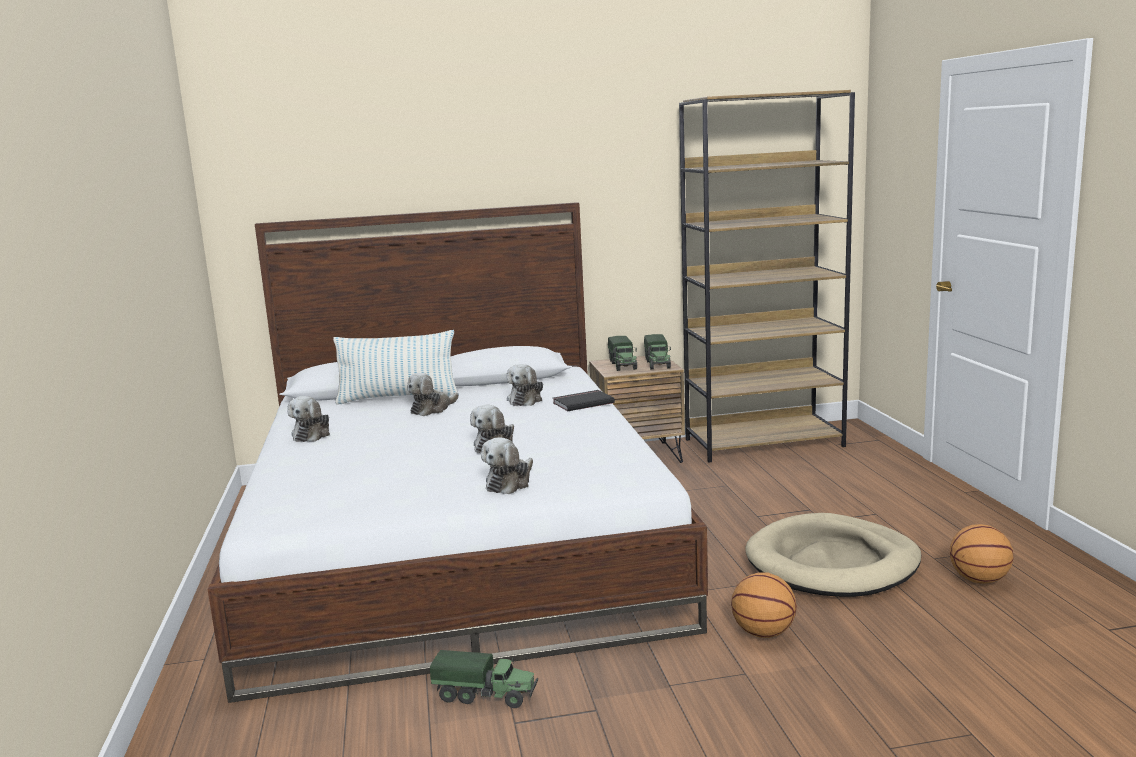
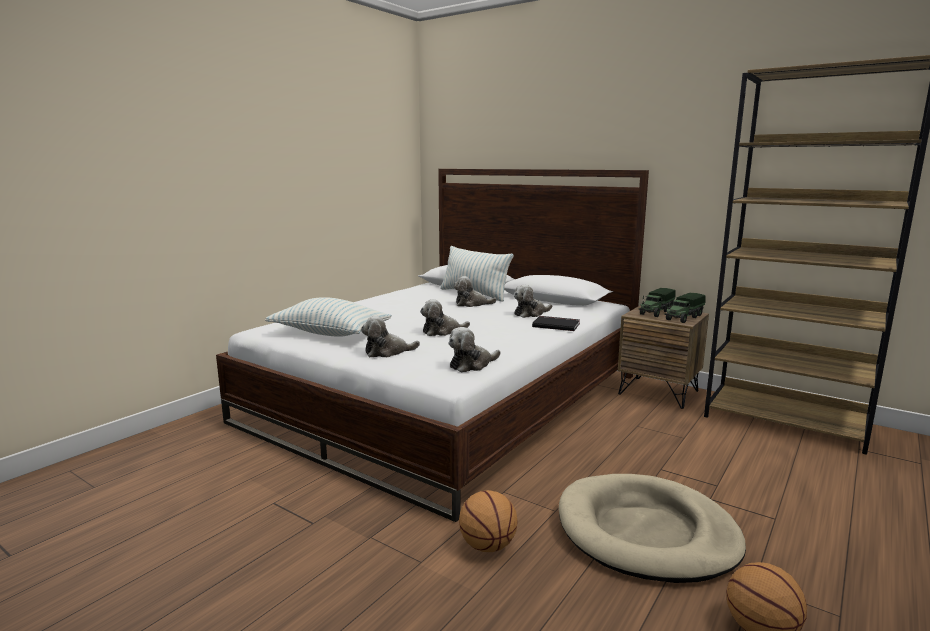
camera: 45 degrees right, 0 degrees up
(312, 434) = (390, 299): plush toy -> plush toy (472, 365)
(380, 492) = (330, 333): none -> pillow
(486, 695) = (293, 481): toy truck -> none

